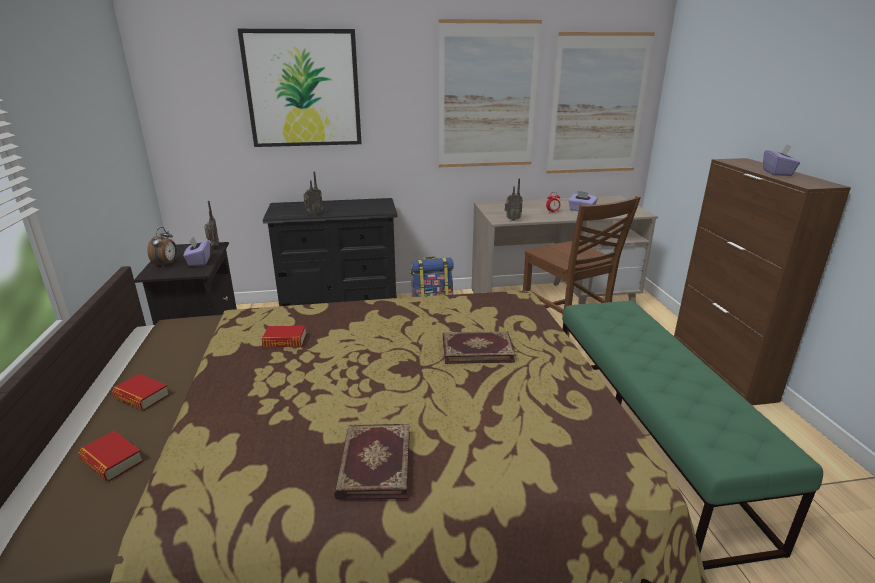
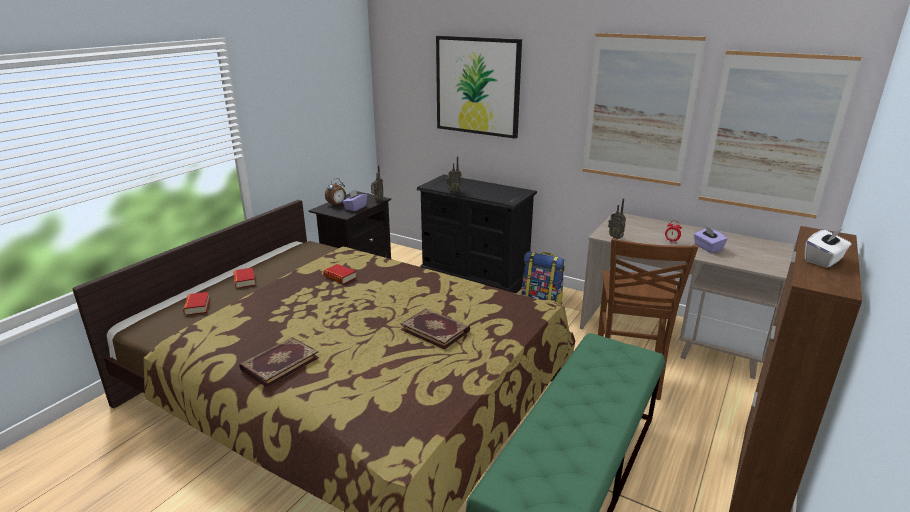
camera: 40 degrees right, 0 degrees up
(777, 173) = (823, 260): purple tissue box -> white tissue box

